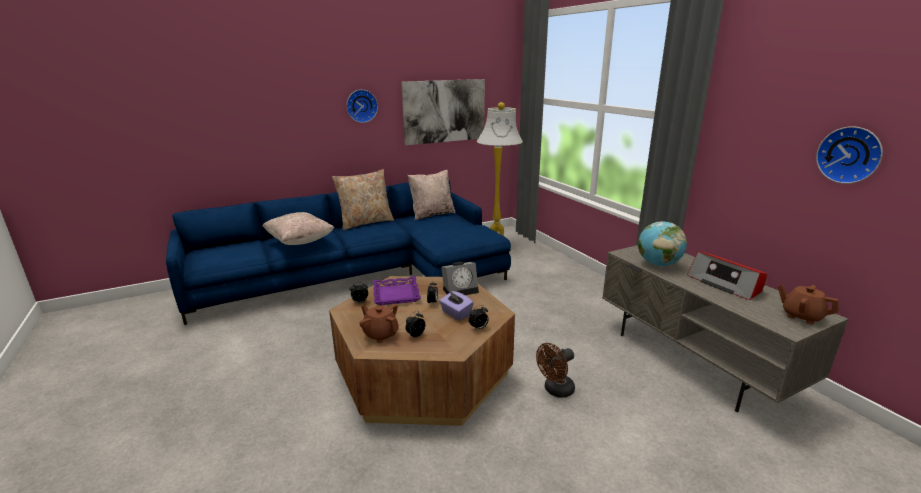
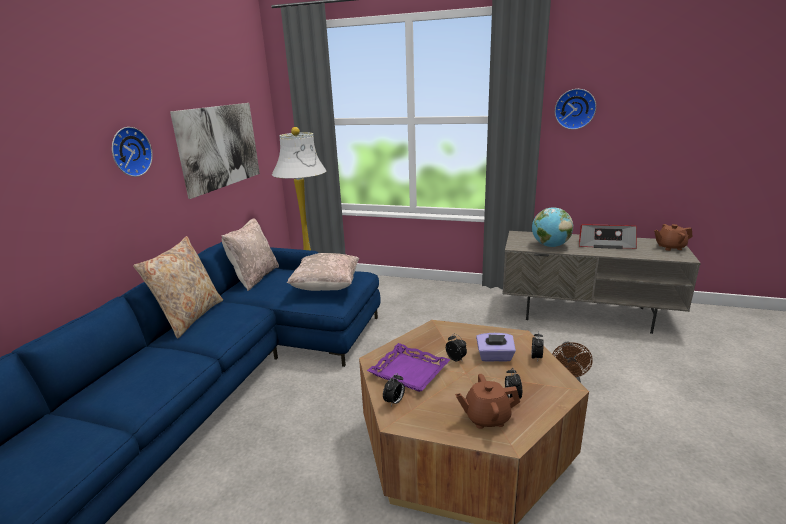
camera: 45 degrees left, 0 degrees up
(300, 241) = (144, 380): beige pillow -> beige pillow (326, 287)
(461, 290) = (451, 334): alarm clock -> none
(850, 155) = (655, 129): wall clock -> wall clock (575, 109)

